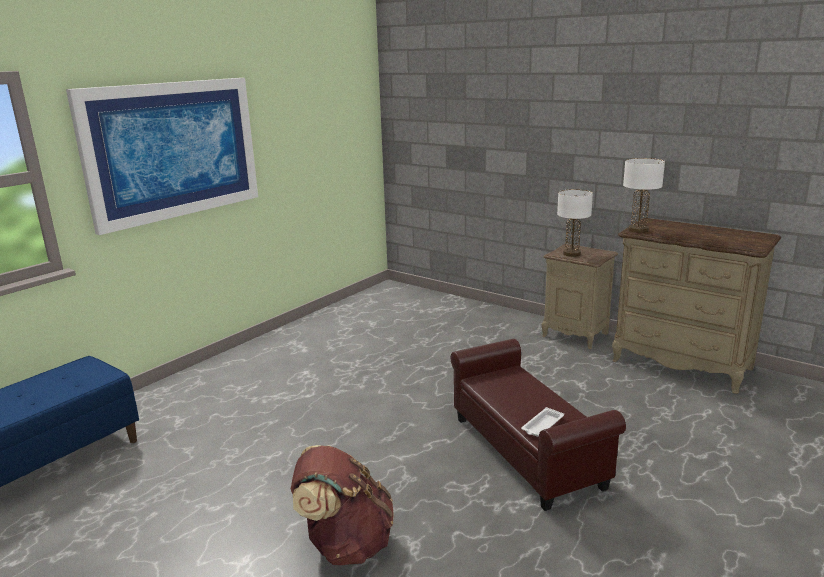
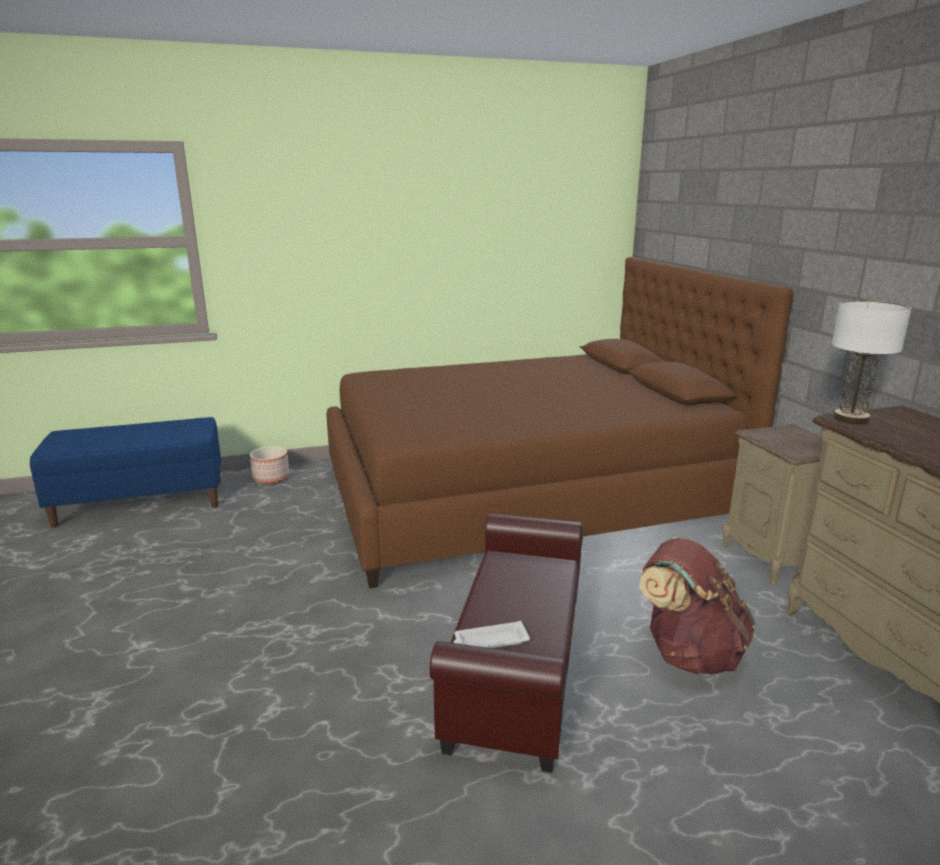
camera: 35 degrees right, 0 degrees up
(153, 400) = (271, 477): none -> planter
(173, 150) = (337, 234): picture -> none
(345, 544) = (223, 675): brown backpack -> brown backpack (689, 653)
(387, 344) = (526, 494): none -> brown bed
(571, 254) = (778, 438): table lamp -> none

